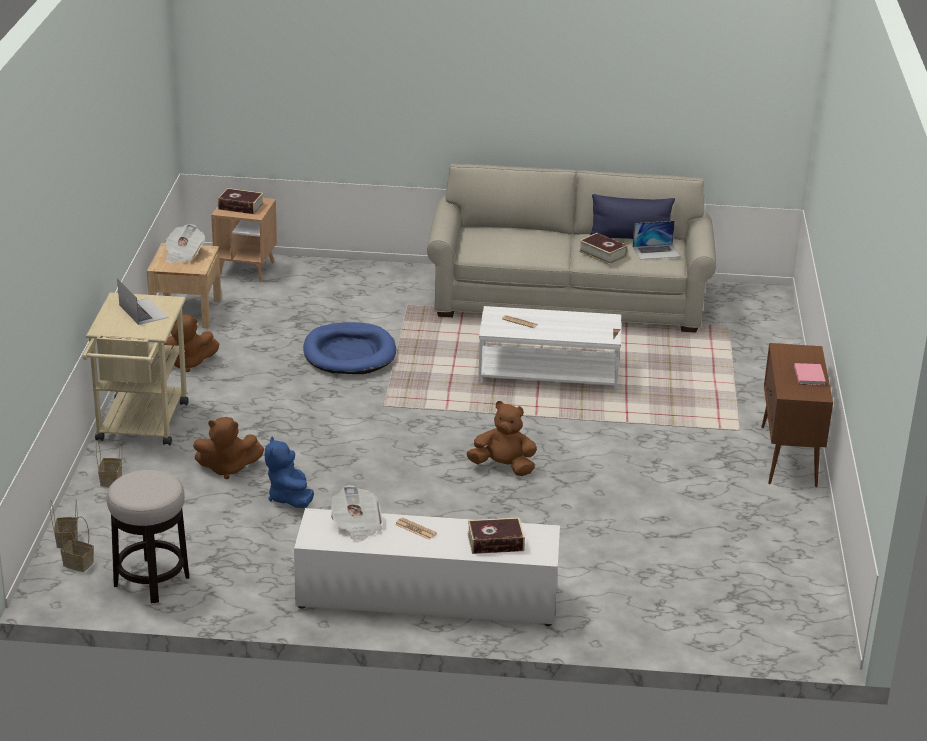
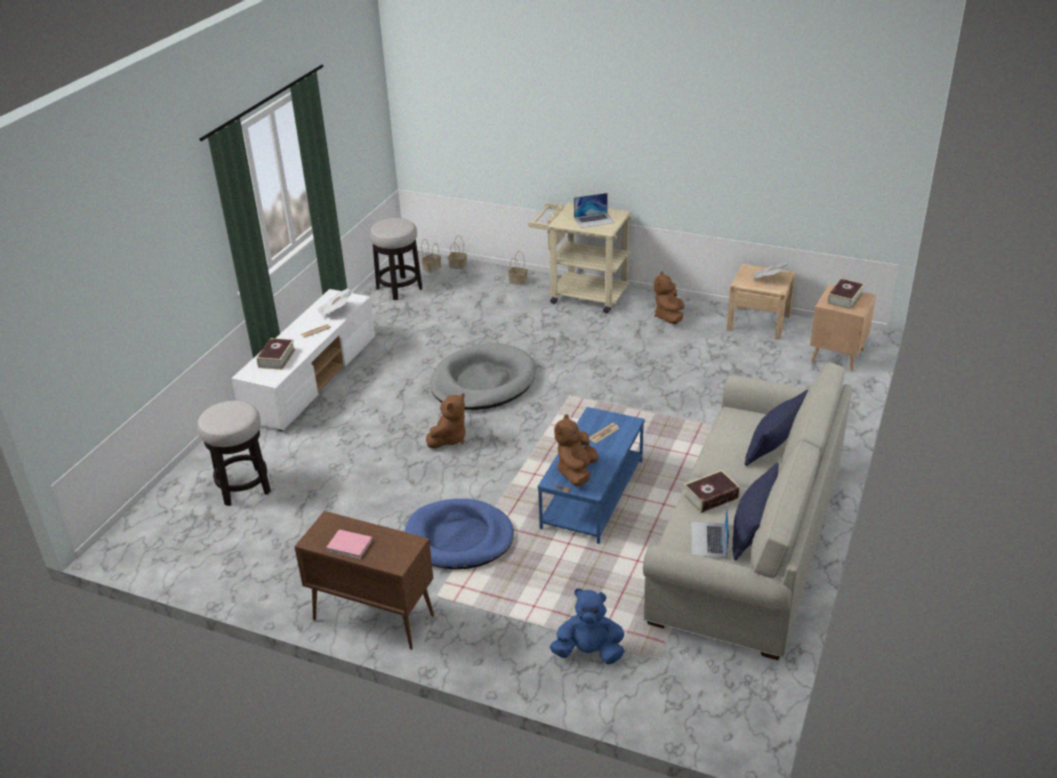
camera: 110 degrees right, 5 degrees up
(227, 468) = (511, 321): brown plush toy -> brown plush toy (576, 472)
(289, 498) = (460, 341): blue plush toy -> blue plush toy (589, 652)
(349, 353) = (665, 390): blue dog bed -> blue dog bed (459, 538)
(380, 465) = (483, 382): none -> grey dog bed
(513, 233) = (773, 445): none -> blue pillow
(548, 373) = (593, 495): white coffee table -> blue coffee table
(670, 586) = (243, 487): none -> stool

